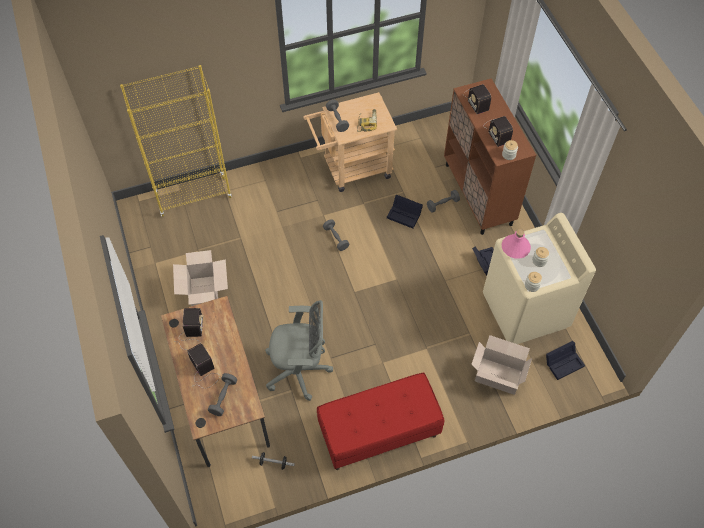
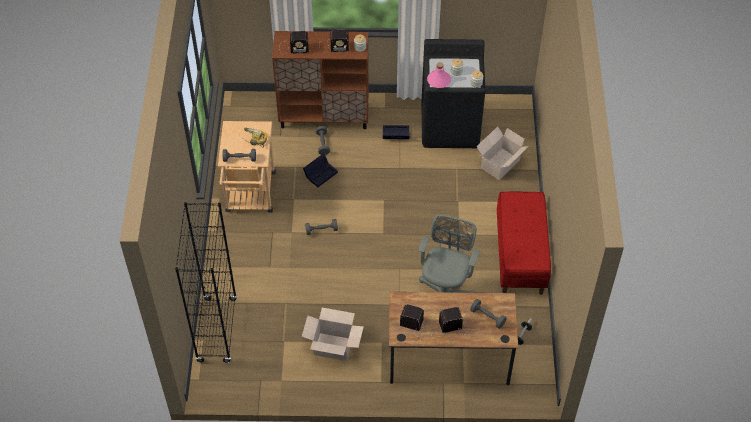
camera: 70 degrees left, 5 degrees down
(193, 196) = (217, 330): yellow bookcase -> black bookcase
(525, 311) = (450, 126): beige washing machine -> black washing machine
(564, 362) = (504, 120): black storage box -> none

